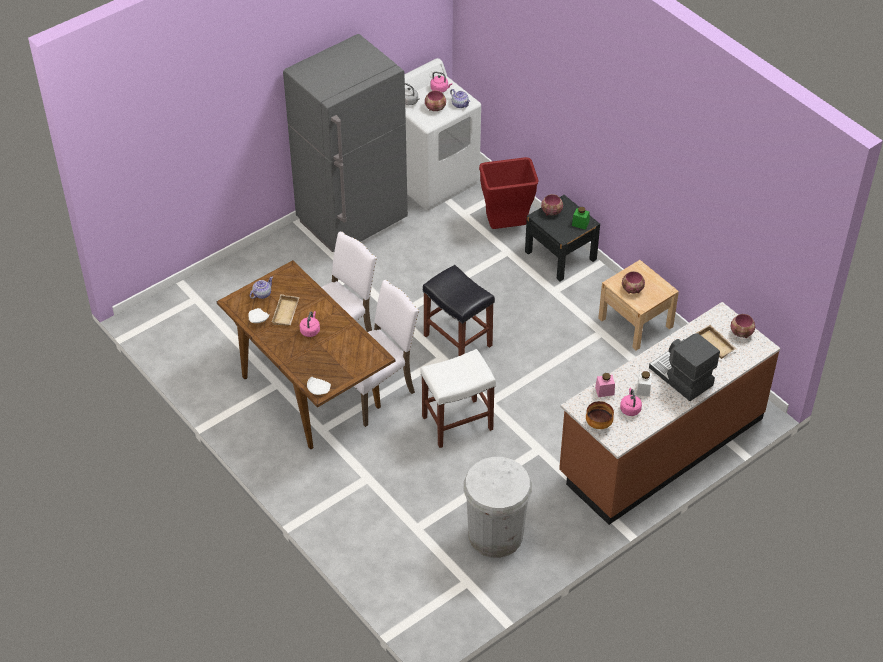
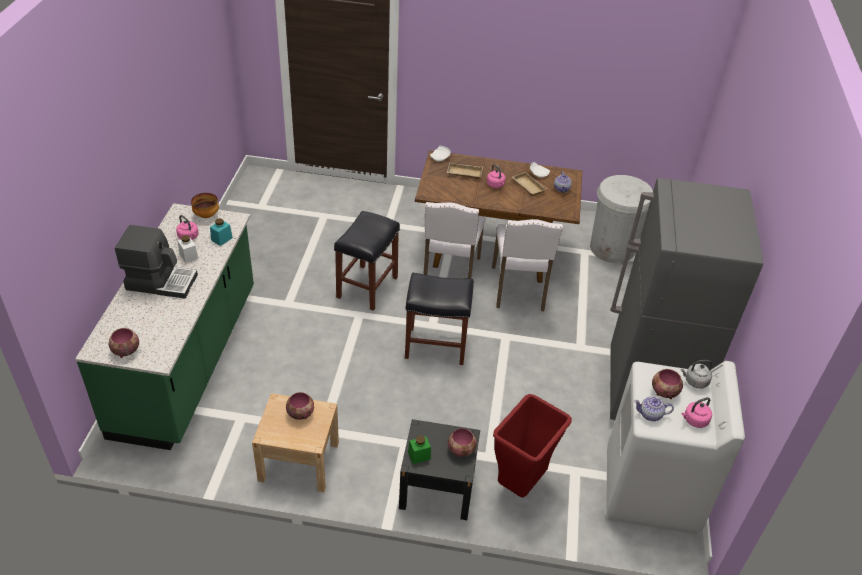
camera: 135 degrees right, 5 degrees down
(456, 423) = (367, 286): white stool -> black stool
(495, 535) = (267, 238): white trash can -> white trash can (612, 248)
(604, 391) = (222, 239): pink jar -> turquoise jar
(660, 446) = (188, 360): brown counter -> green counter
(716, 344) = (146, 327): beige tray -> beige tray (464, 173)

